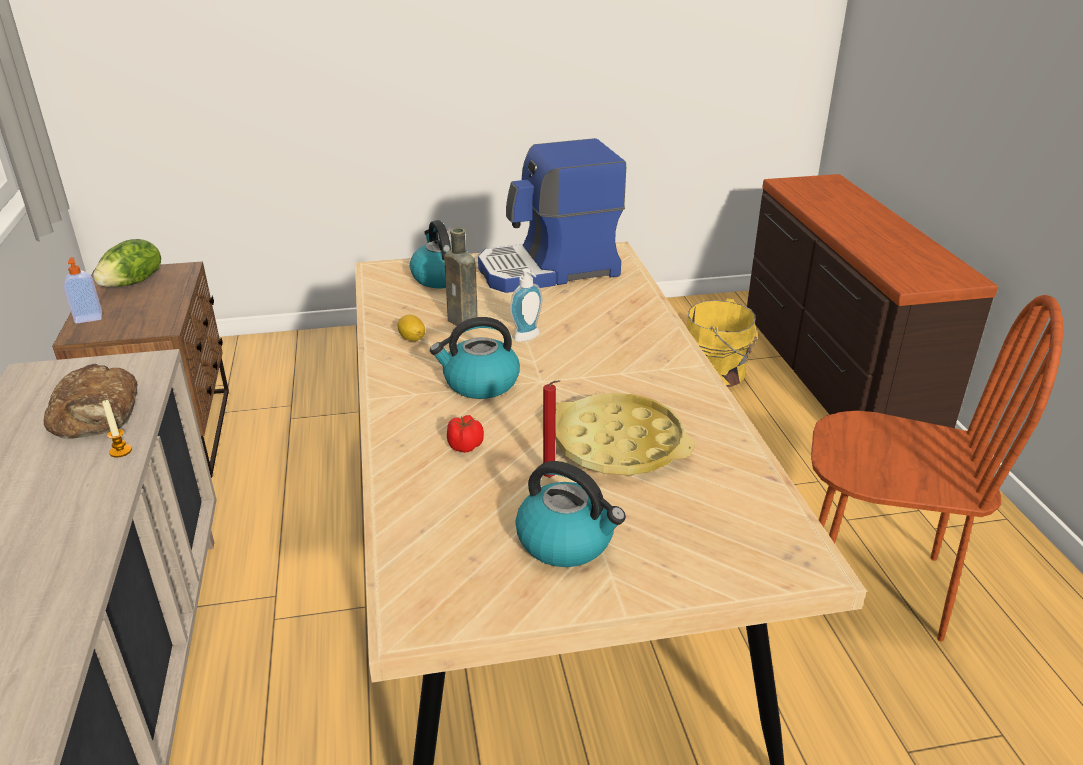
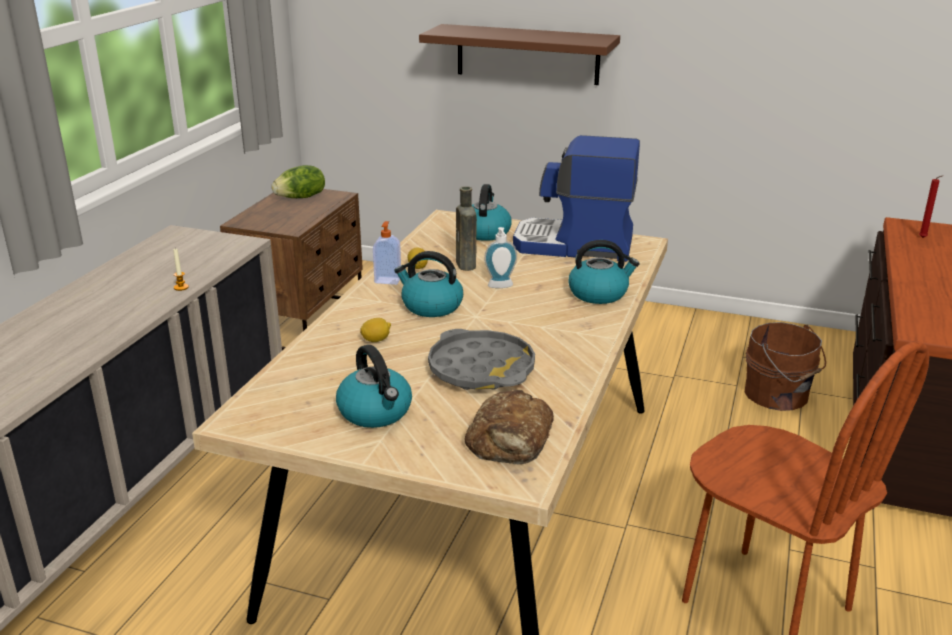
camera: 30 degrees right, 5 degrees down
(89, 317) = (255, 213): soap dispenser -> soap dispenser (388, 280)
(96, 412) = (189, 263): bread -> bread (511, 438)
(365, 60) = (527, 54): none -> brown shelf
(464, 445) = (376, 340): tomato -> lemon
(550, 478) = (409, 375): red candle -> red candle (923, 238)
(618, 444) = (481, 369): yellow tray -> grey tray
(633, 318) = (599, 293): none -> kettle
(717, 372) = (778, 396): yellow bucket -> brown bucket

